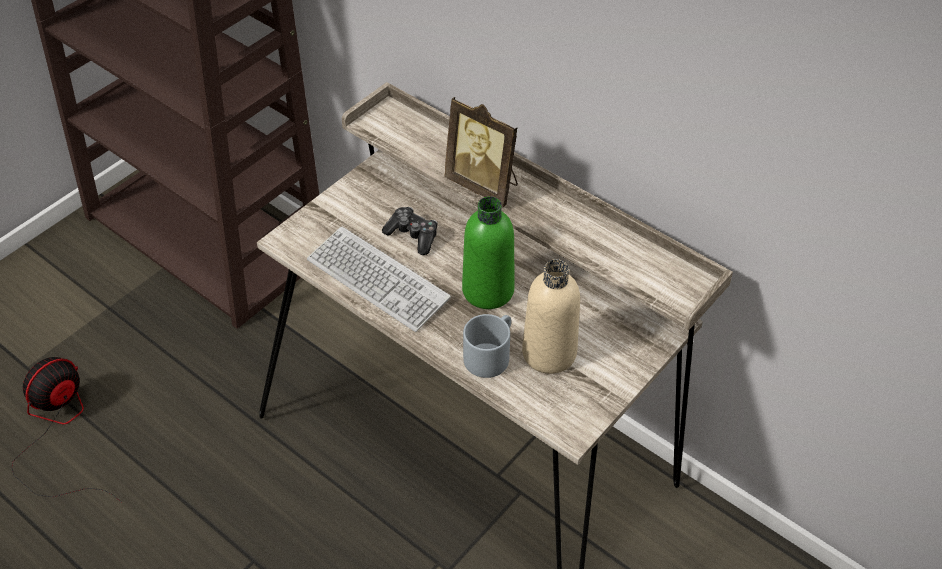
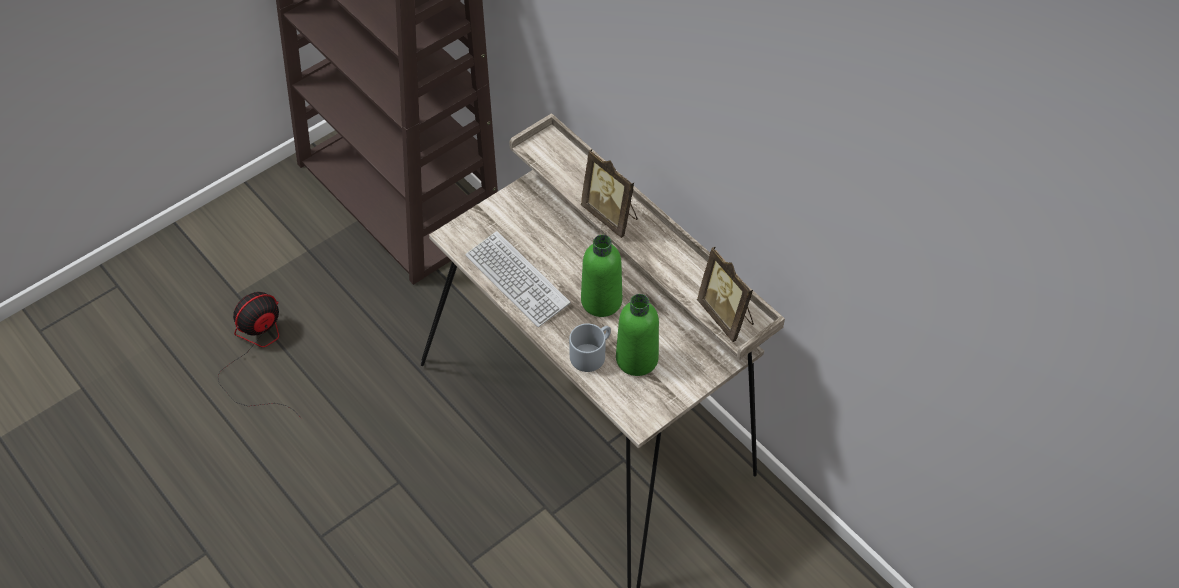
camera: 10 degrees right, 5 degrees up
(413, 235) = (552, 246): game controller -> none
(549, 353) = (637, 359): beige bottle -> green bottle
(658, 280) = (727, 316): none -> picture frame

